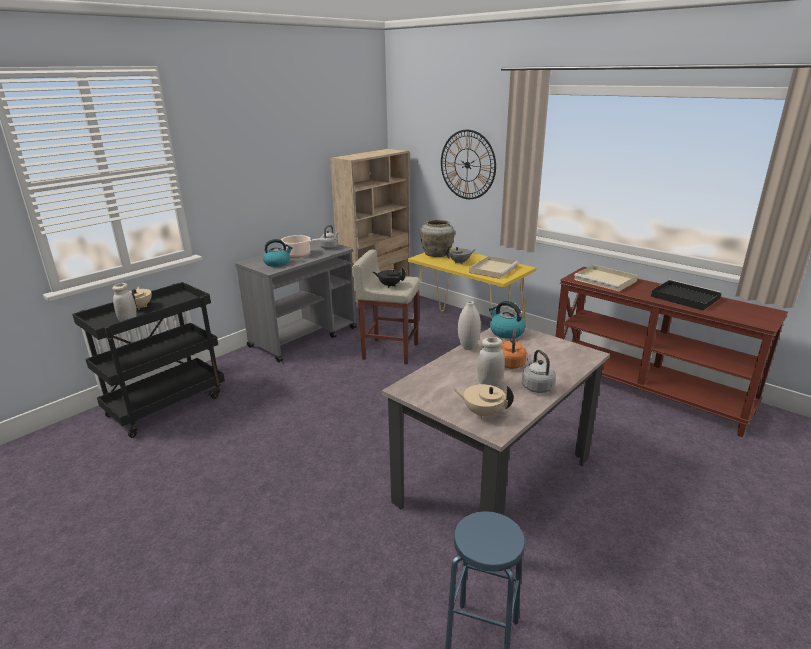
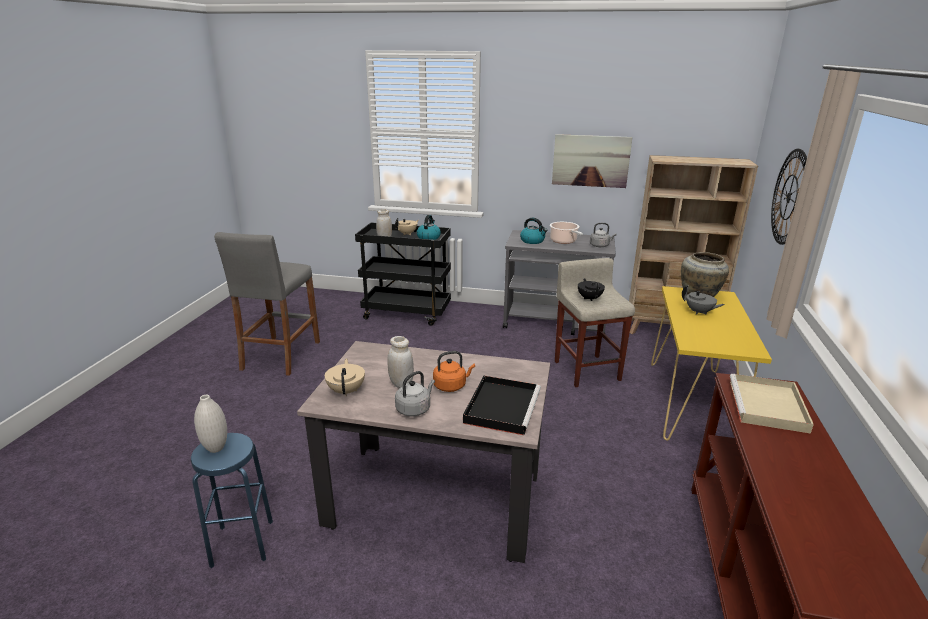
camera: 60 degrees right, 0 degrees up
(120, 532) = (280, 355): none -> grey stool
(286, 172) = (590, 161): none -> picture
(468, 347) = (465, 358): white vase -> white vase (216, 448)
(493, 269) = (713, 334): beige tray -> none
(506, 332) = (520, 370): kettle -> kettle (428, 237)
(683, 297) = (811, 487): black tray -> black tray (502, 406)

